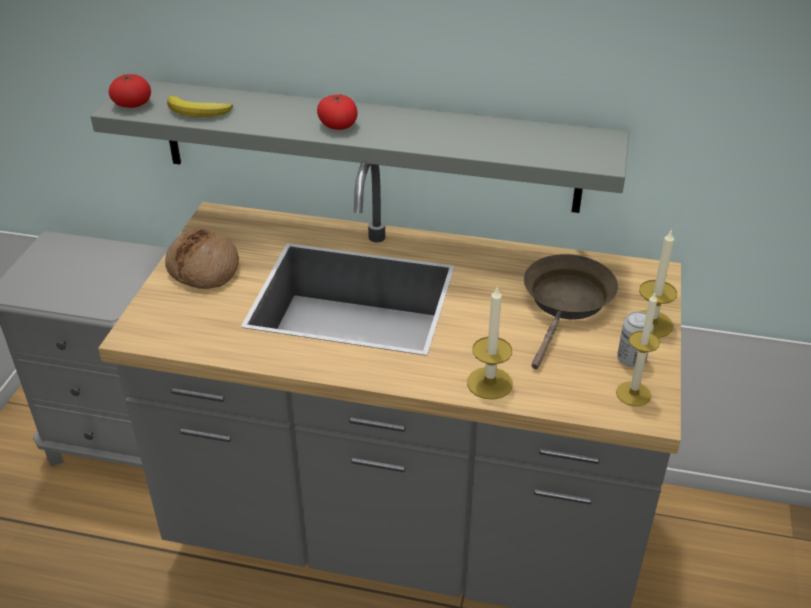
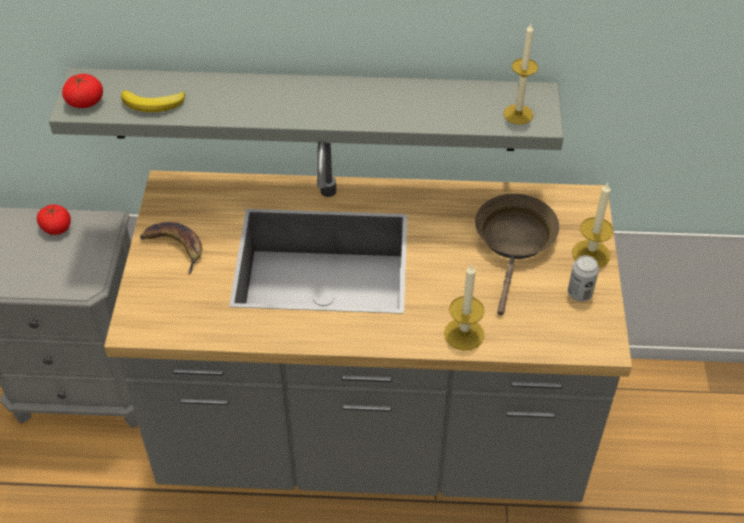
camera: 10 degrees left, 10 degrees up
(204, 268) = (175, 247): bread -> banana
(338, 125) = (292, 106): tomato -> tomato (56, 227)
(633, 394) = (586, 327): candle -> candle (518, 114)

